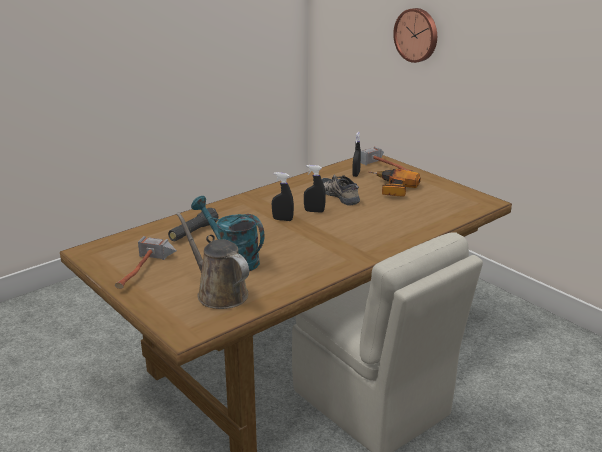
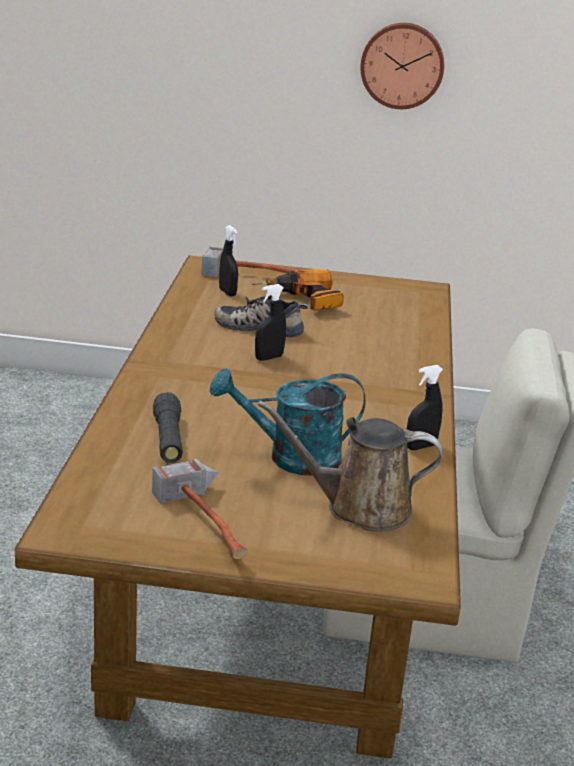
camera: 45 degrees left, 0 degrees up
(282, 219) = (251, 382): black spray bottle -> black spray bottle (420, 446)
(417, 35) = (203, 66): wall clock -> wall clock (402, 65)

